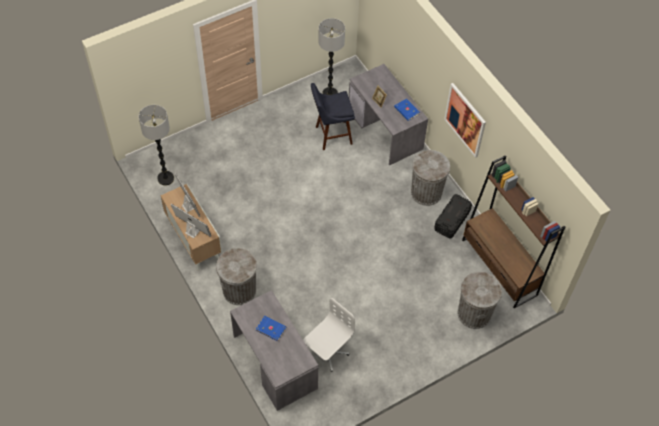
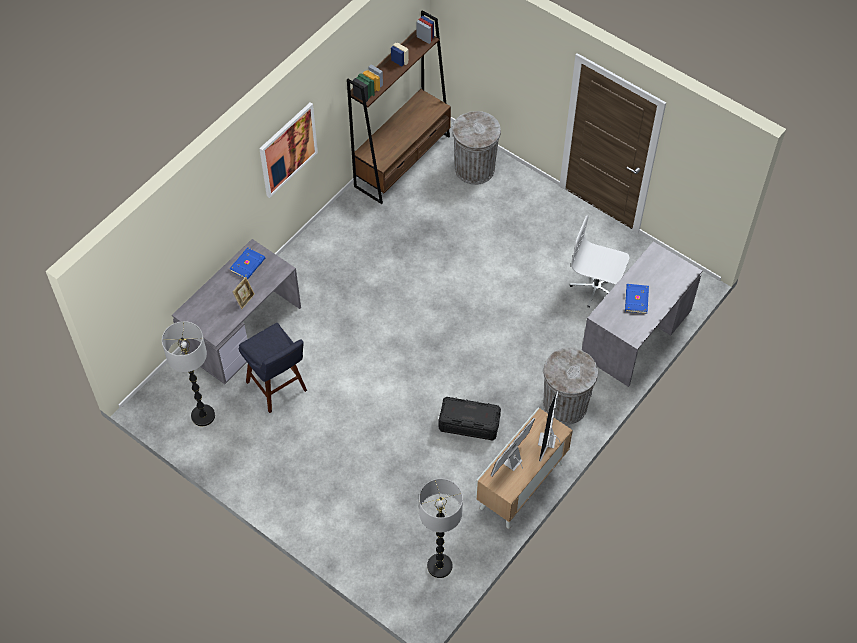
camera: 110 degrees left, 0 degrees up
(426, 192) = (327, 257): grey trash can -> none
(452, 220) = (358, 220): black storage box -> black storage box (469, 424)

